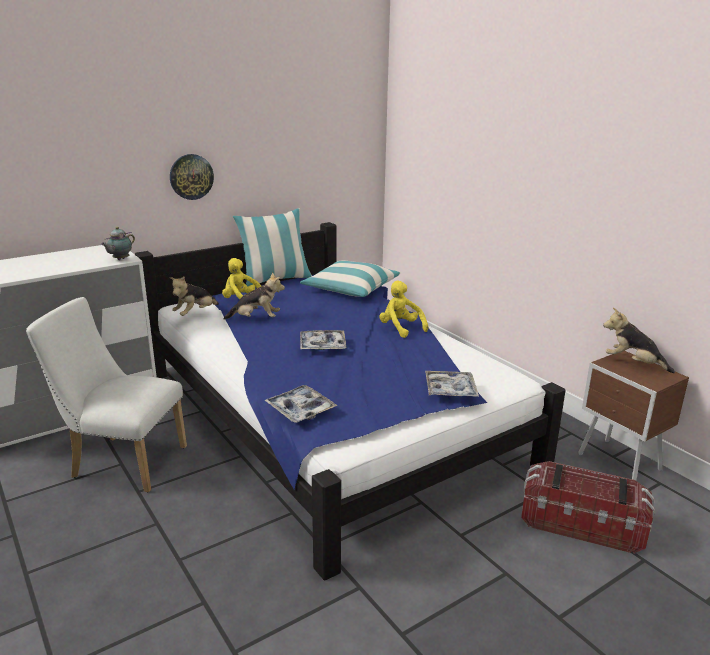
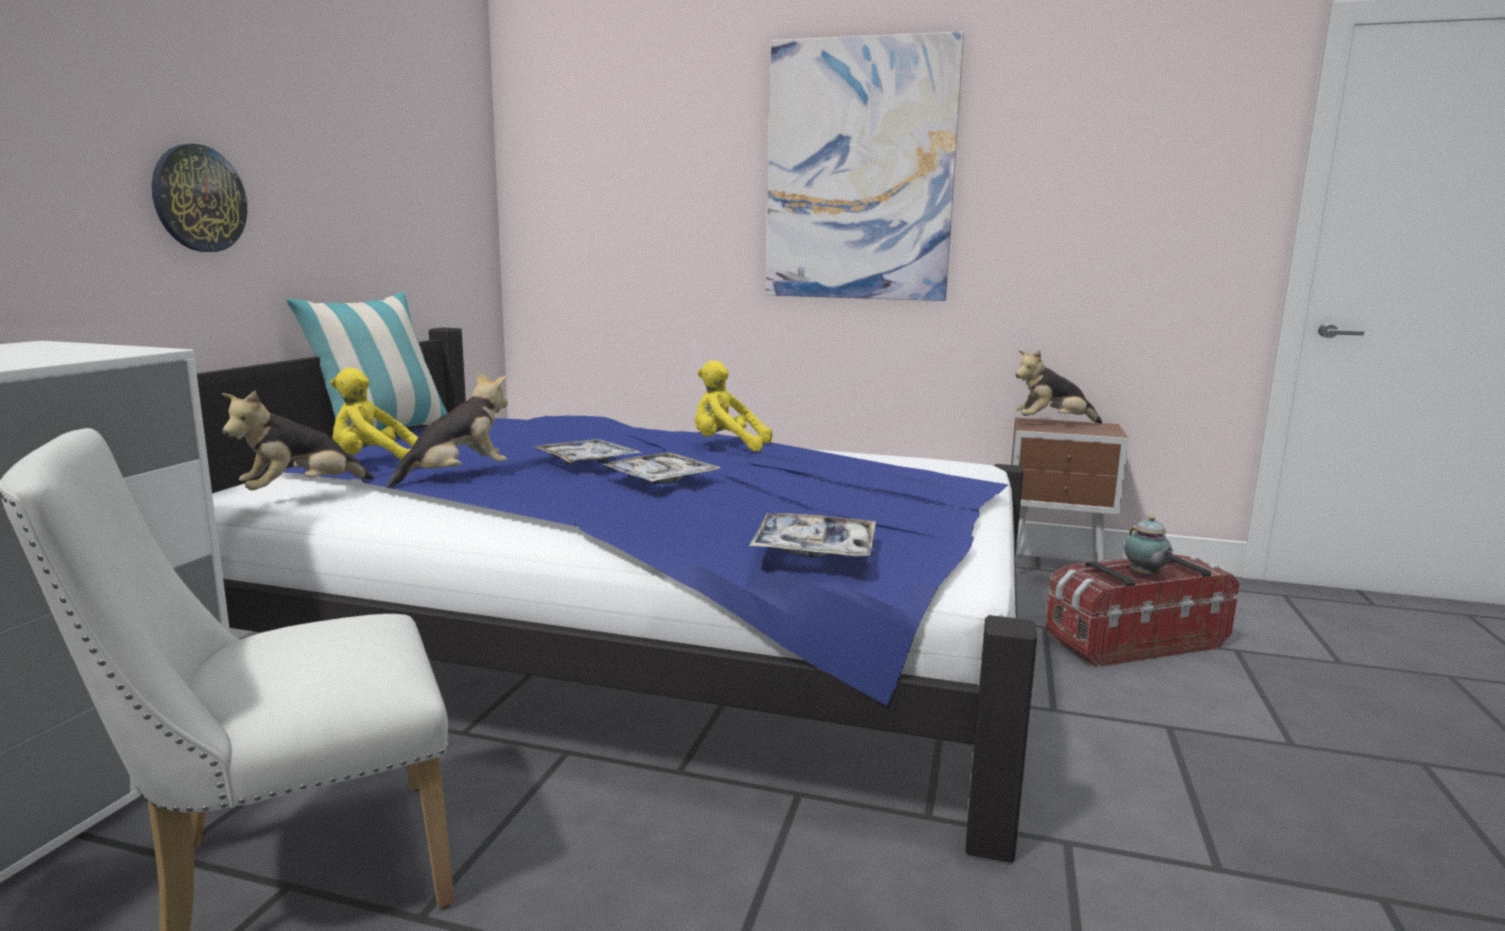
camera: 40 degrees left, 10 degrees down
(120, 259) = (124, 351): teapot -> teapot (1145, 576)
(195, 313) = (301, 492): plush toy -> plush toy turned 45 degrees clockwise
(350, 289) = (550, 424): pillow -> none
(450, 390) = (946, 481): tray -> tray (586, 461)
(553, 160) = (860, 172): none -> picture

